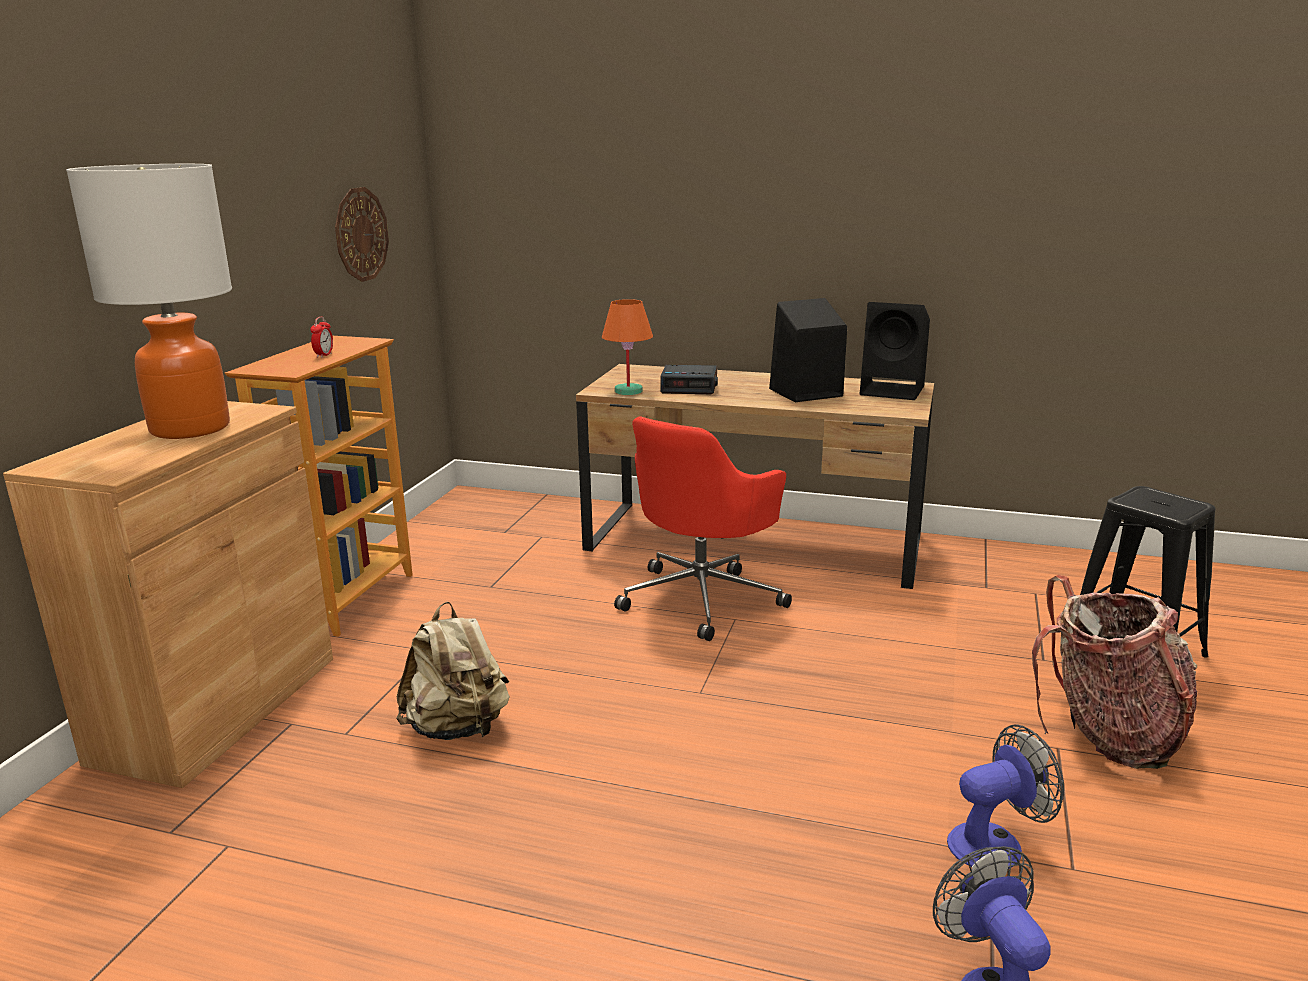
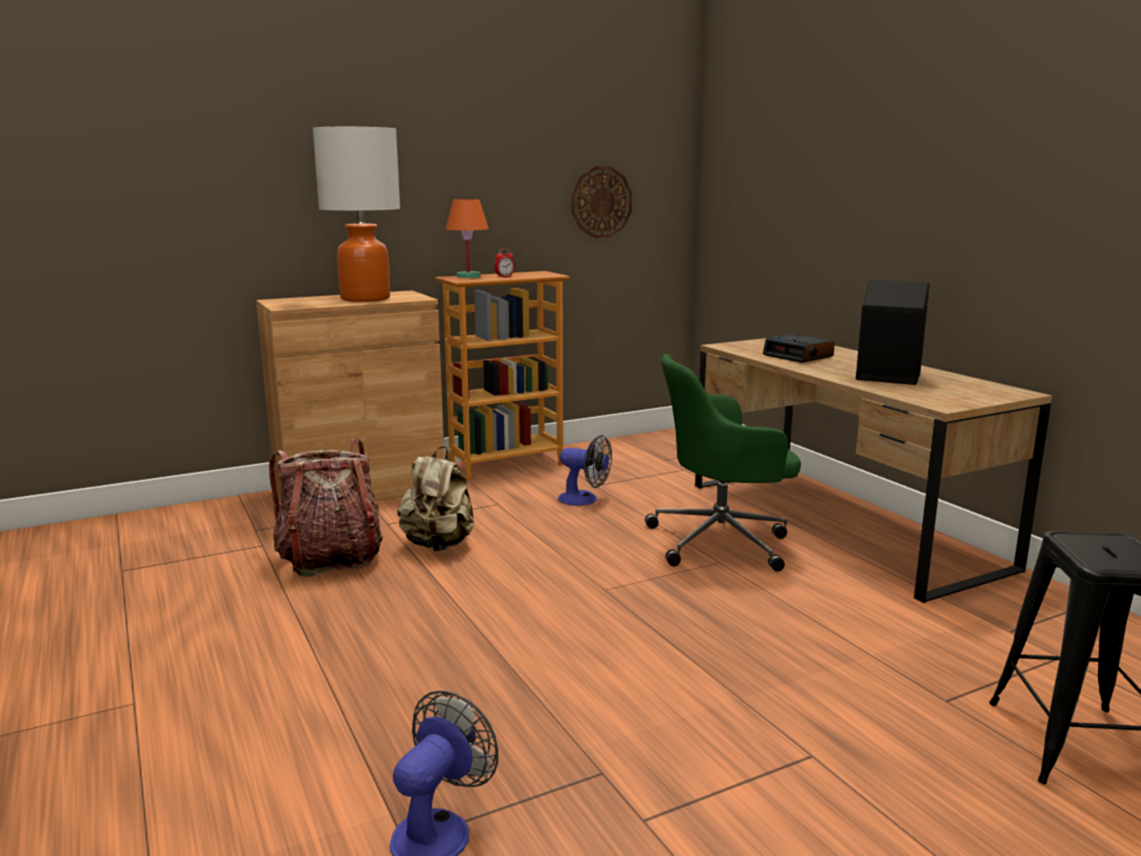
camera: 45 degrees right, 5 degrees down
(628, 391) = (743, 349): orange table lamp -> orange table lamp (469, 276)
(703, 598) = (722, 541): red office chair -> green office chair
(894, 391) = (983, 391): black speaker -> none
(995, 843) = (620, 770): fan -> fan (584, 500)
(1108, 735) = (886, 776): backpack -> backpack (330, 558)

